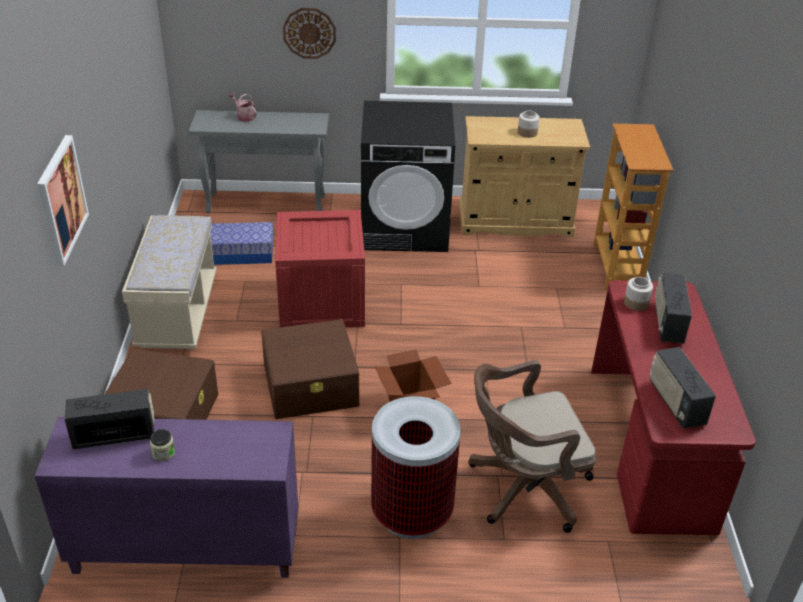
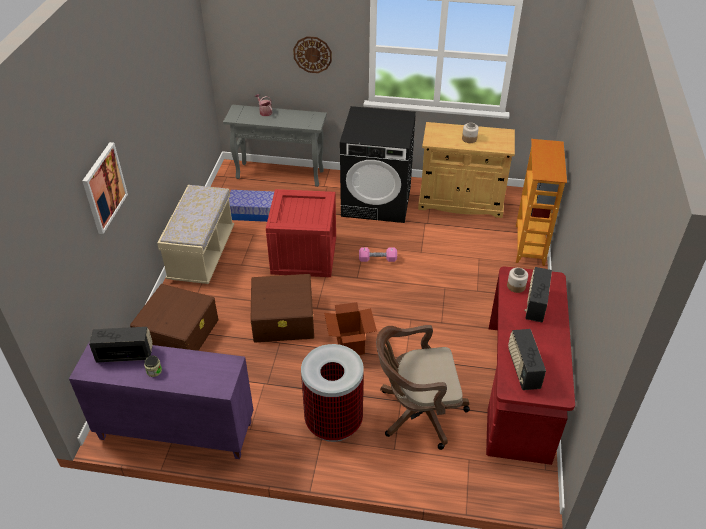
camera: 10 degrees right, 5 degrees up
(423, 299) = (377, 259): none -> pink dumbbell

